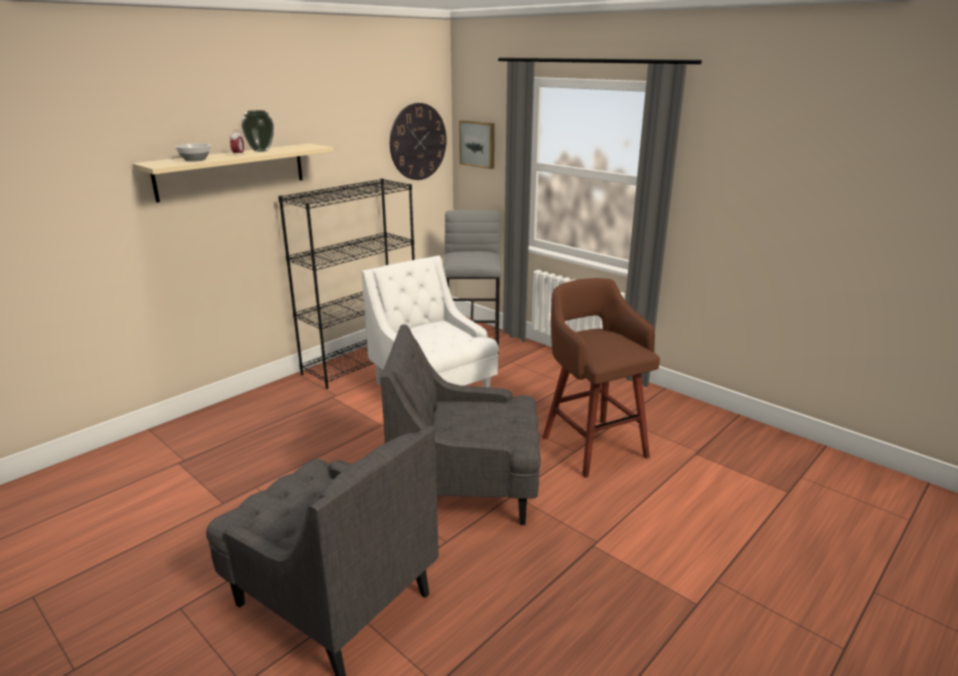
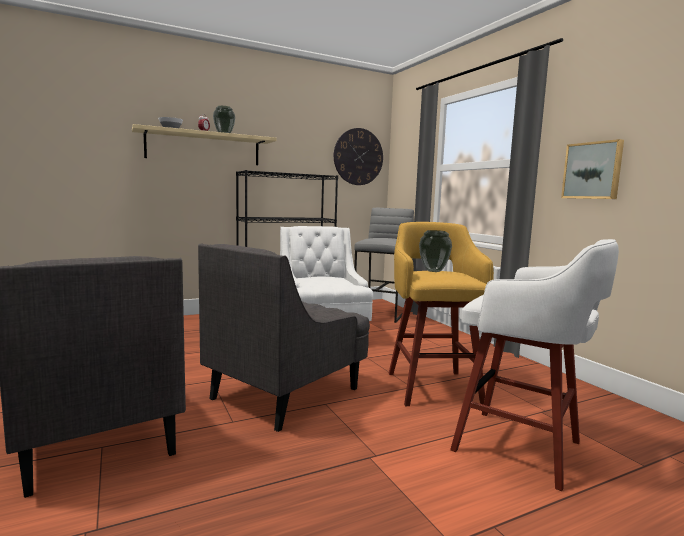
camera: 20 degrees right, 15 degrees down
(466, 490) = (287, 393): grey armchair -> grey armchair turned 75 degrees counterclockwise
(478, 144) = (404, 160): picture -> picture (592, 170)
(592, 445) = (432, 386): brown stool -> yellow stool
(594, 338) = (434, 271): none -> vase
(699, 499) = (521, 448): none -> white stool

